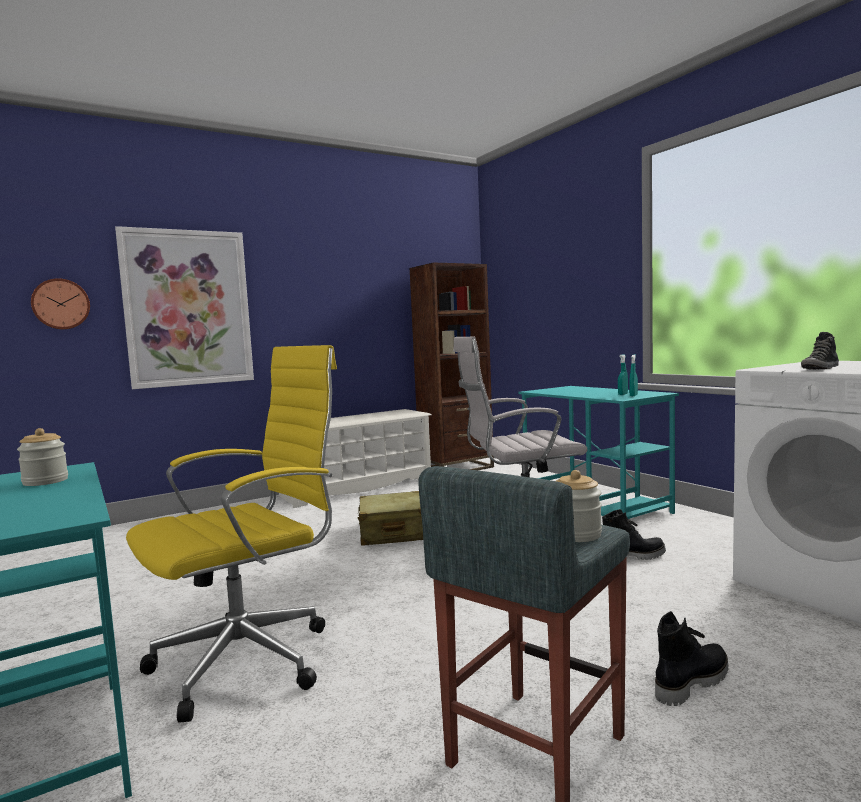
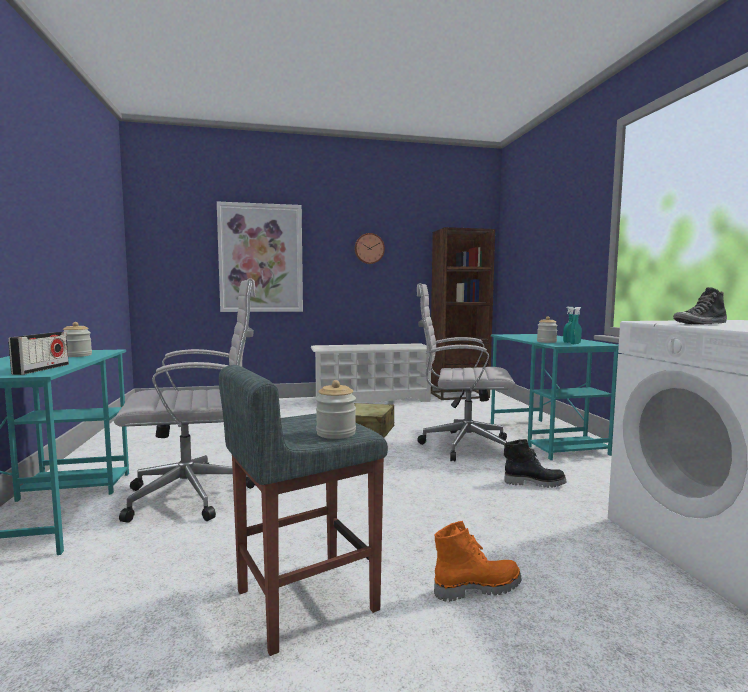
camera: 20 degrees right, 0 degrees up
(59, 511) = (41, 369): none -> radio
(61, 304) = (181, 253): wall clock -> wall clock (369, 248)
(251, 659) = (195, 495): yellow office chair -> white office chair
(601, 396) = (546, 342): none -> jar
(690, 682) = (477, 587): black boot -> orange boot

